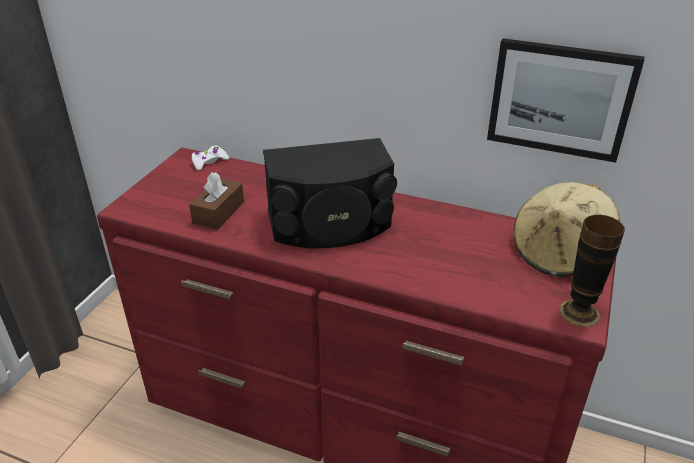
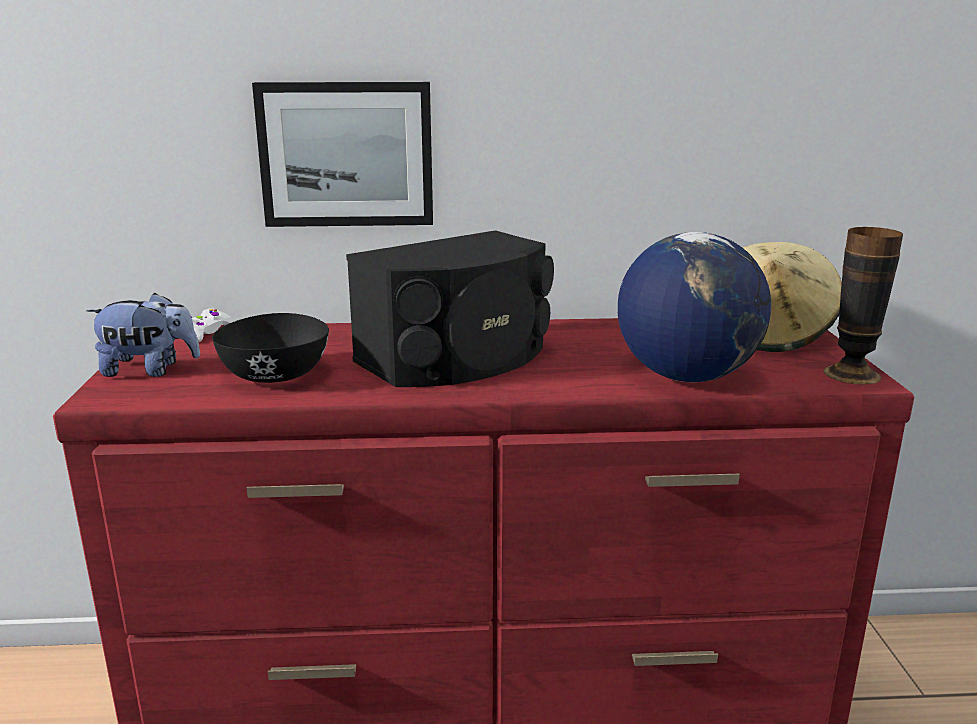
camera: 25 degrees left, 15 degrees down
(159, 190) = (149, 370): none -> plush toy
(218, 212) = (276, 375): brown tissue box -> black bowl
(458, 281) = (686, 376): none -> globe
(560, 99) = (717, 141): picture -> picture (346, 154)

